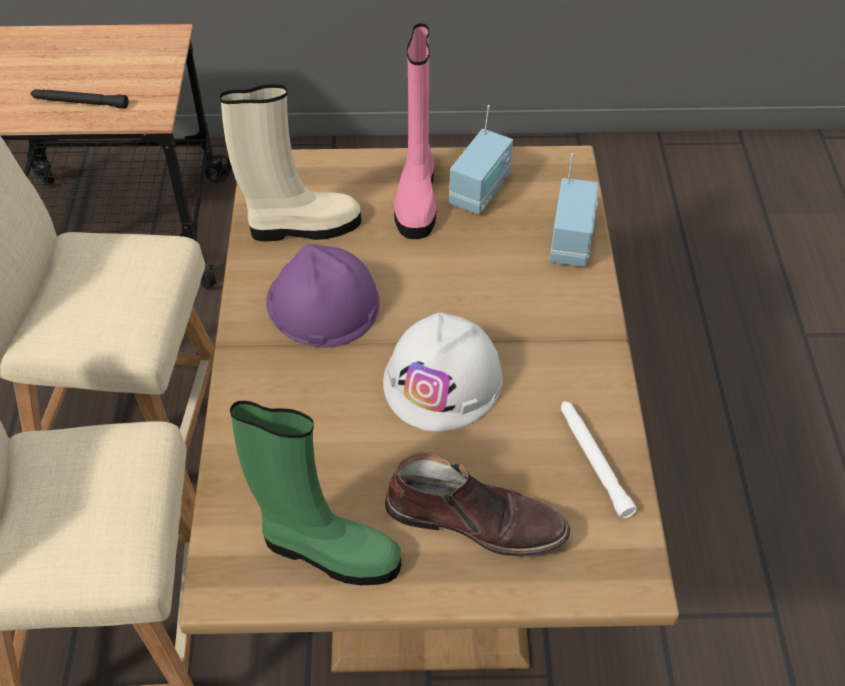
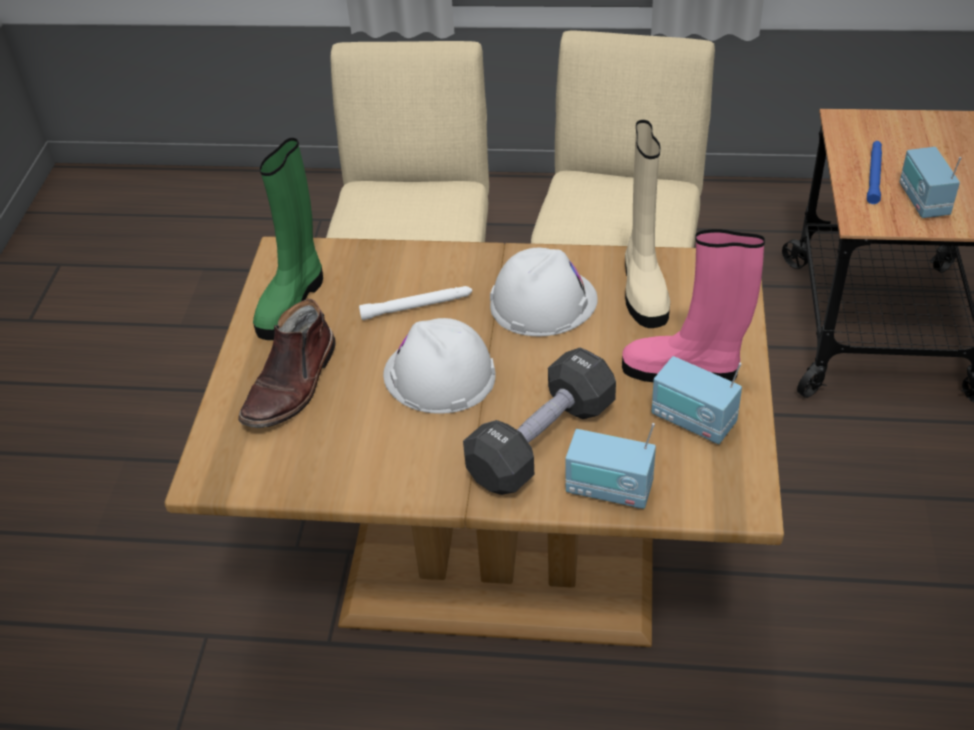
camera: 100 degrees right, 5 degrees down
(79, 102) = (874, 175): black flashlight -> blue flashlight
(127, 77) = (922, 201): none -> radio
(322, 303) = (543, 301): purple hard hat -> white hard hat
(523, 290) = (541, 441): none -> black dumbbell
(593, 460) = (326, 467): white flashlight -> white flashlight (417, 306)

